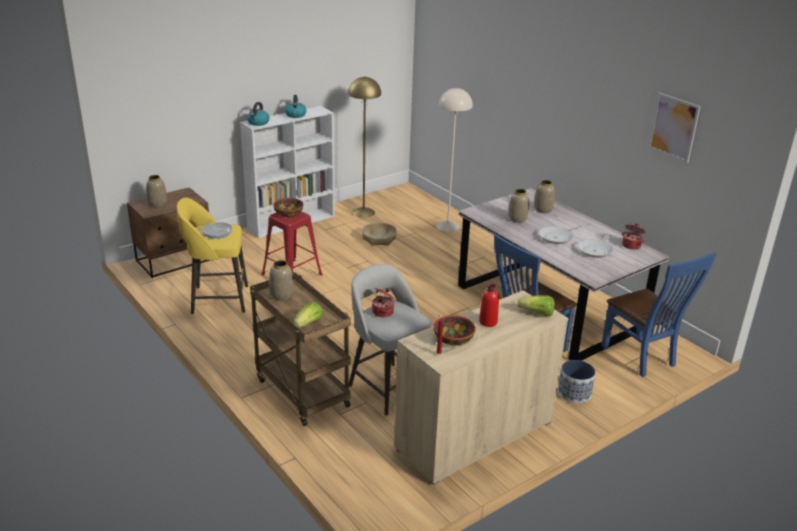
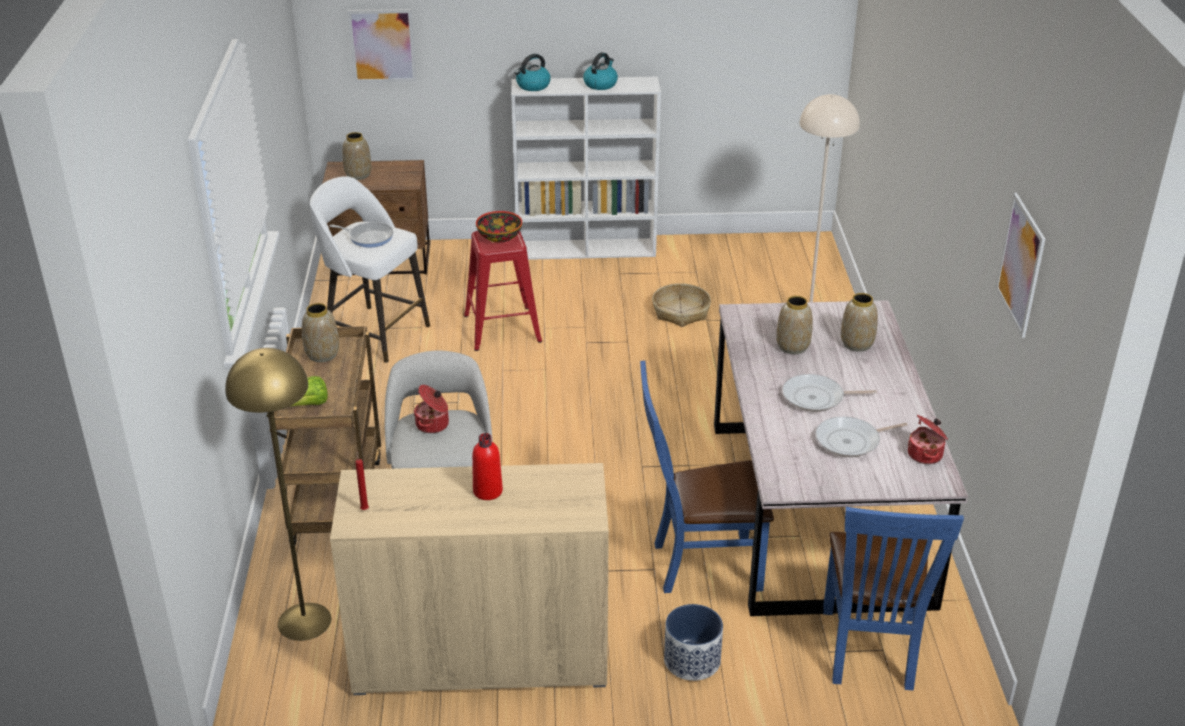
camera: 35 degrees right, 5 degrees up
(157, 114) = (382, 45): none -> picture
(217, 299) = (374, 333): yellow stool -> white stool
(363, 212) = (705, 262): yellow floor lamp -> yellow floor lamp (304, 621)
(453, 339) = (408, 497): bowl -> none
(537, 314) = (572, 506): lettuce -> none

